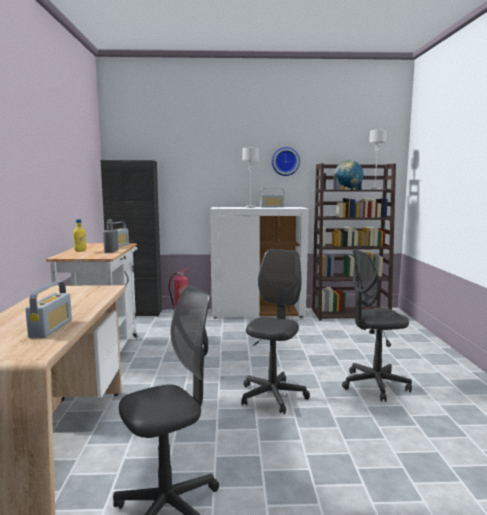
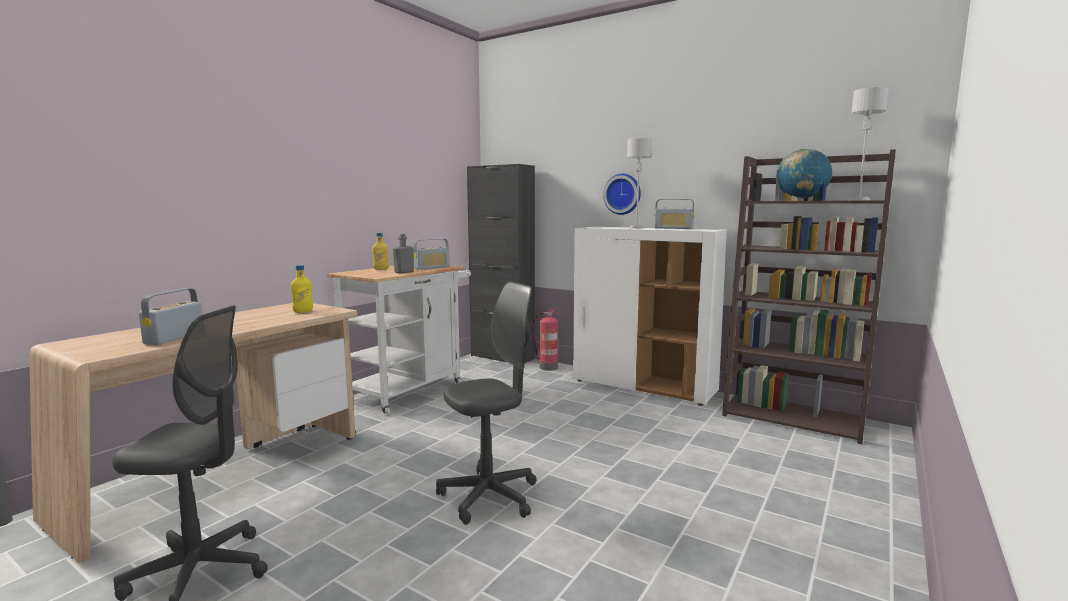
camera: 35 degrees right, 0 degrees up
(51, 328) = (175, 337): radio -> radio turned 150 degrees clockwise
(86, 292) = (303, 311): none -> yellow bottle
(285, 161) = (704, 157): wall clock -> wall clock (623, 194)
(374, 385) = (654, 535): grey office chair -> none

